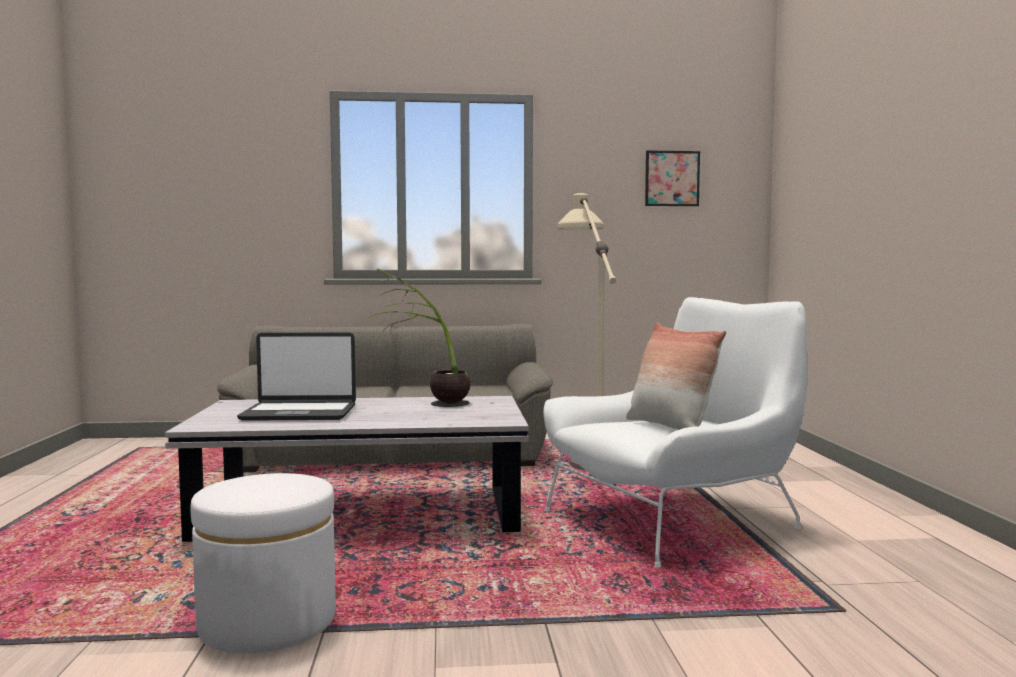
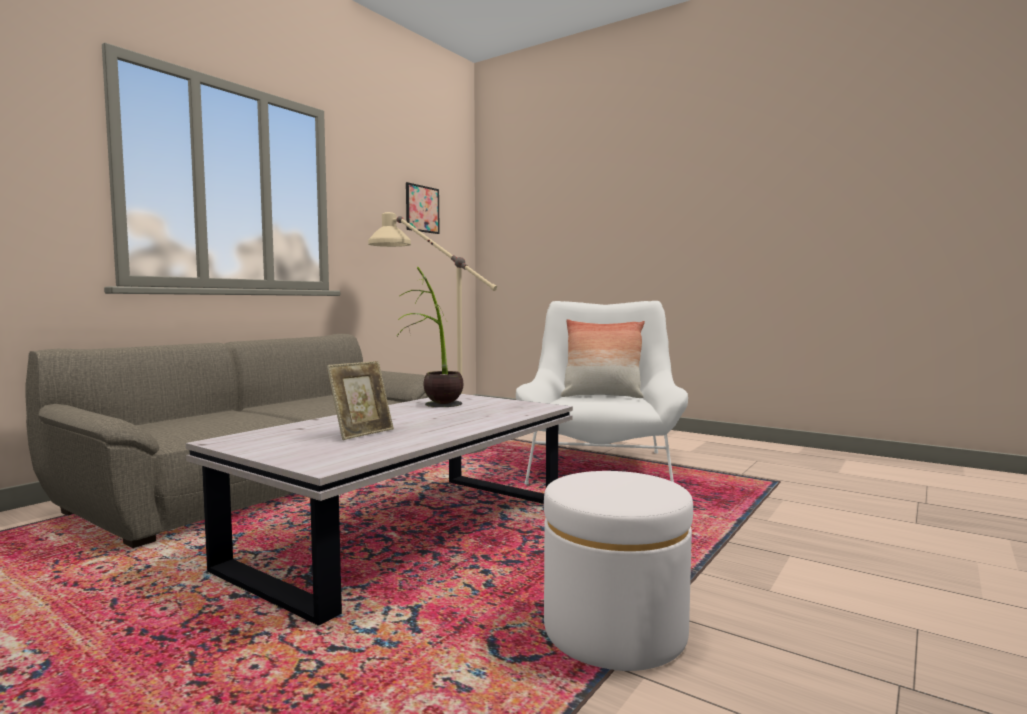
camera: 50 degrees left, 0 degrees up
(299, 413) = (362, 433): laptop -> picture frame

